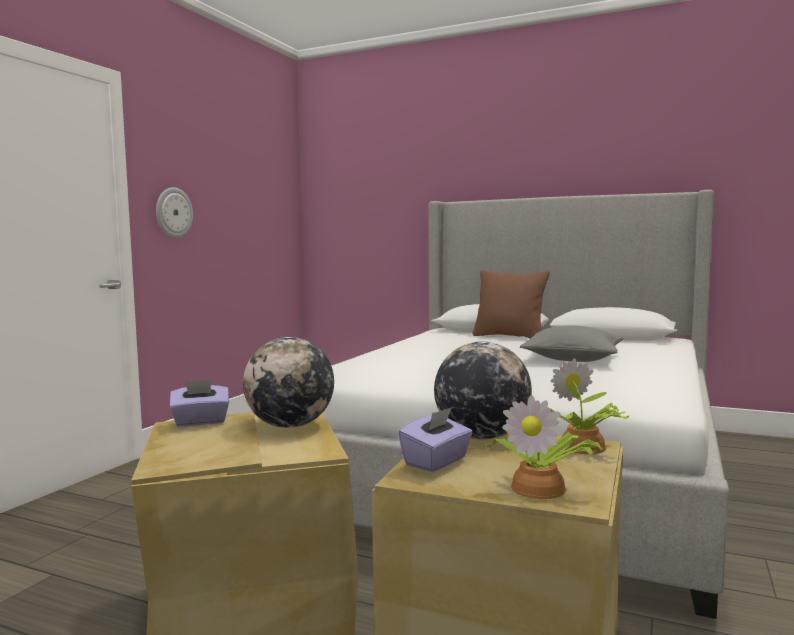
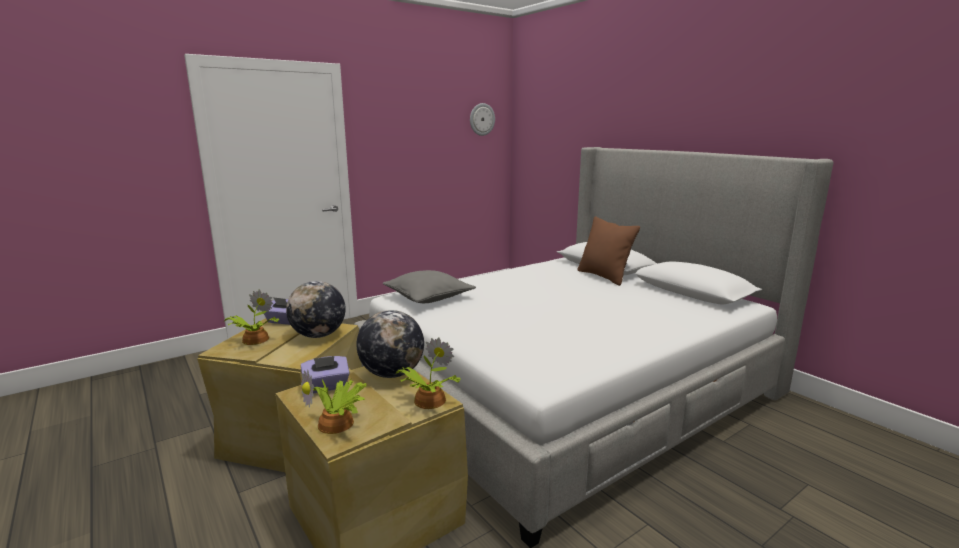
camera: 30 degrees right, 10 degrees up
(173, 213) = (384, 157): wall clock -> wall clock (481, 119)
(199, 446) = (253, 340): none -> potted plant
(572, 358) = (594, 314): grey pillow -> grey pillow (428, 297)

